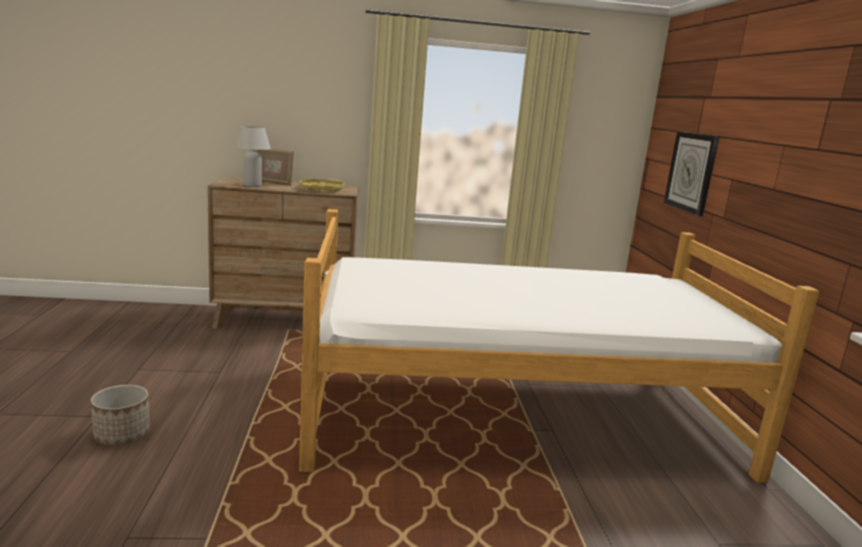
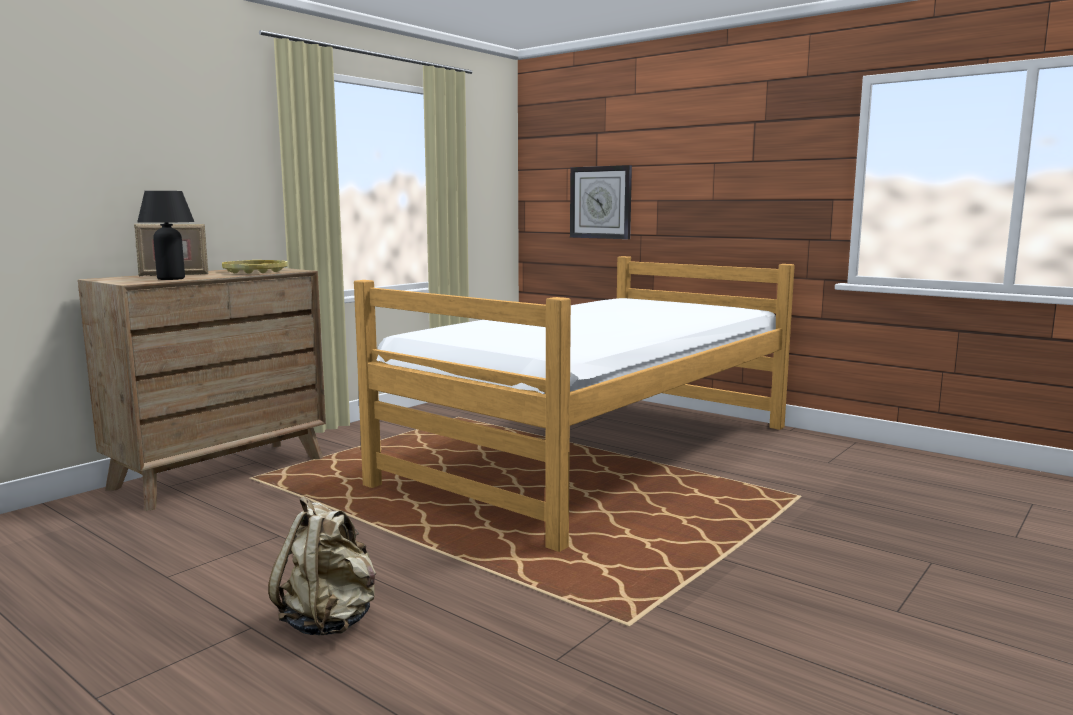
camera: 45 degrees left, 5 degrees down
(122, 435) = (330, 621): planter -> beige backpack
(252, 185) = (171, 279): white table lamp -> black table lamp

